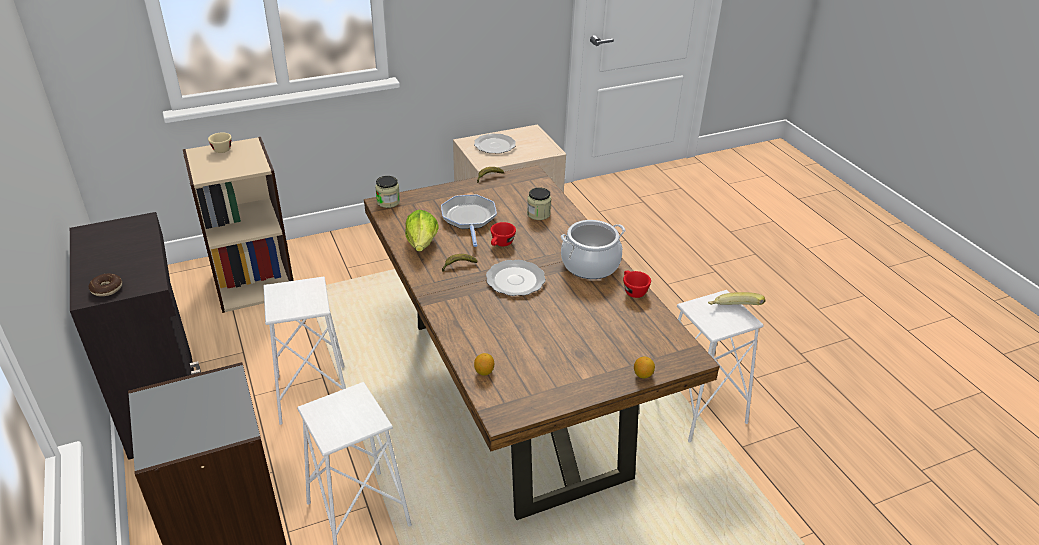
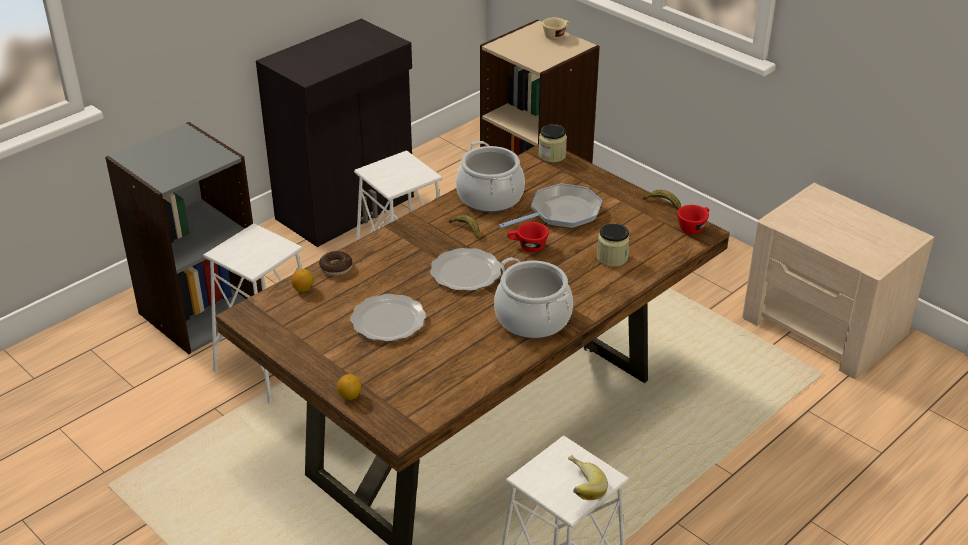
camera: 70 degrees right, 0 degrees up
(107, 289) = (290, 63): donut -> donut (336, 268)
(422, 243) = (490, 197): lettuce -> cooking pot
(494, 146) = (832, 217): plate -> plate (387, 320)
(632, 290) = (502, 361): red cup -> red cup (693, 227)

